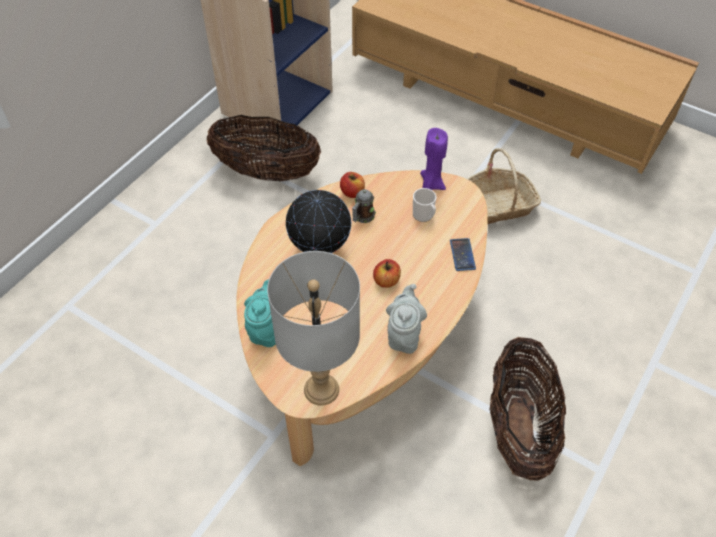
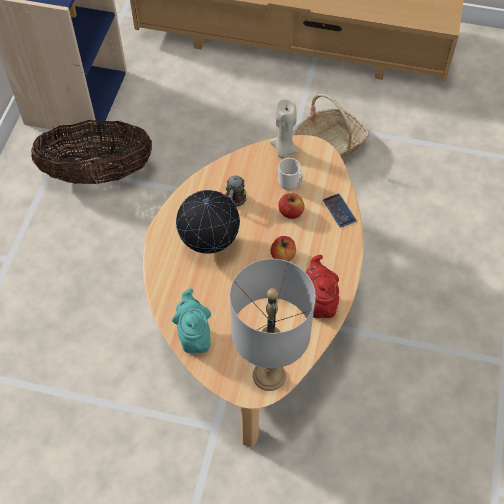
camera: 20 degrees left, 5 degrees up
(352, 192) = (215, 179): apple -> apple (291, 212)
(404, 335) = (319, 302): grey teapot -> red teapot
(431, 184) = (284, 150): purple candle -> beige candle
(519, 427) = (425, 347): basket -> none

